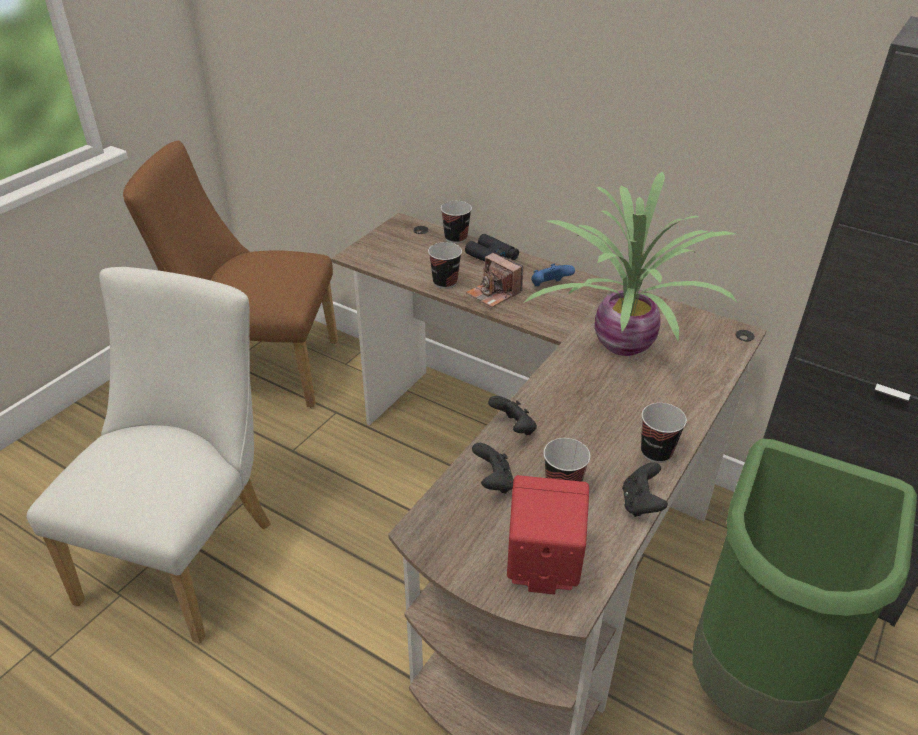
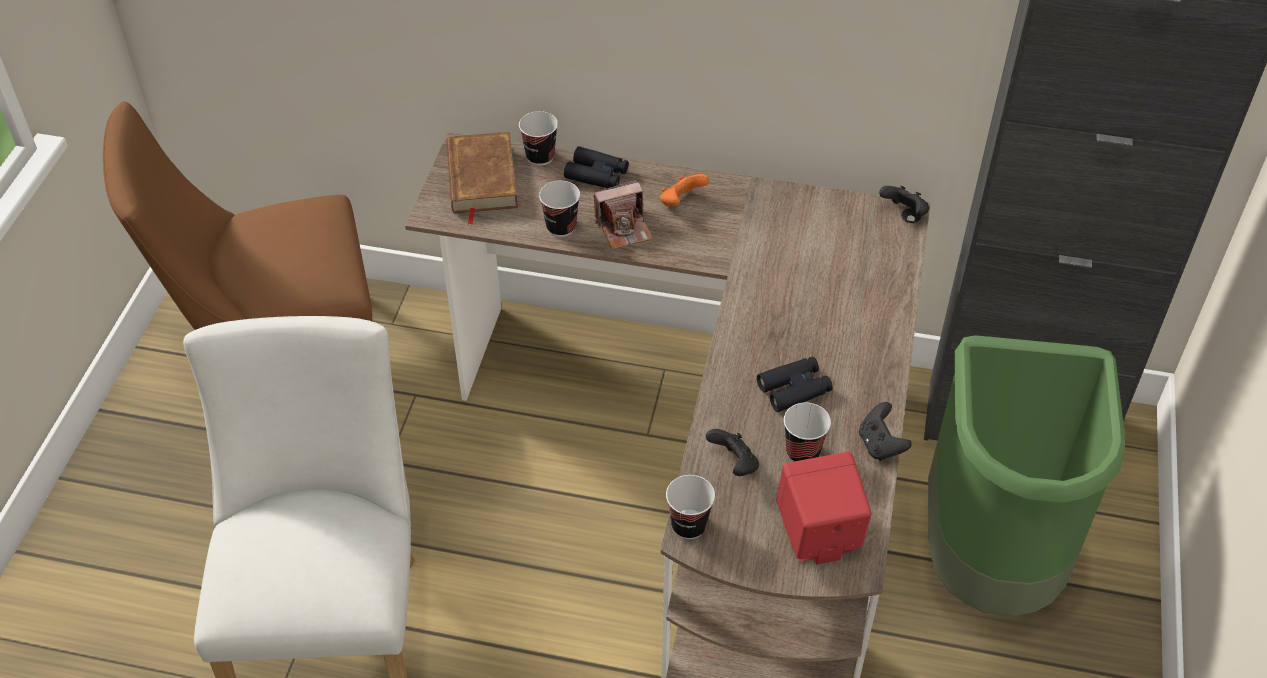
camera: 20 degrees left, 10 degrees up
(403, 242) = (481, 179): none -> brown book
(494, 293) = (624, 228): camera -> camera turned 45 degrees counterclockwise
(514, 428) = (726, 398): black game controller -> black game controller (904, 212)
(549, 286) = (681, 202): blue game controller -> orange game controller
(579, 437) = (794, 389): none -> black binoculars
(619, 344) = (789, 262): potted plant -> none
(656, 452) = (874, 384): cup -> cup (689, 525)

